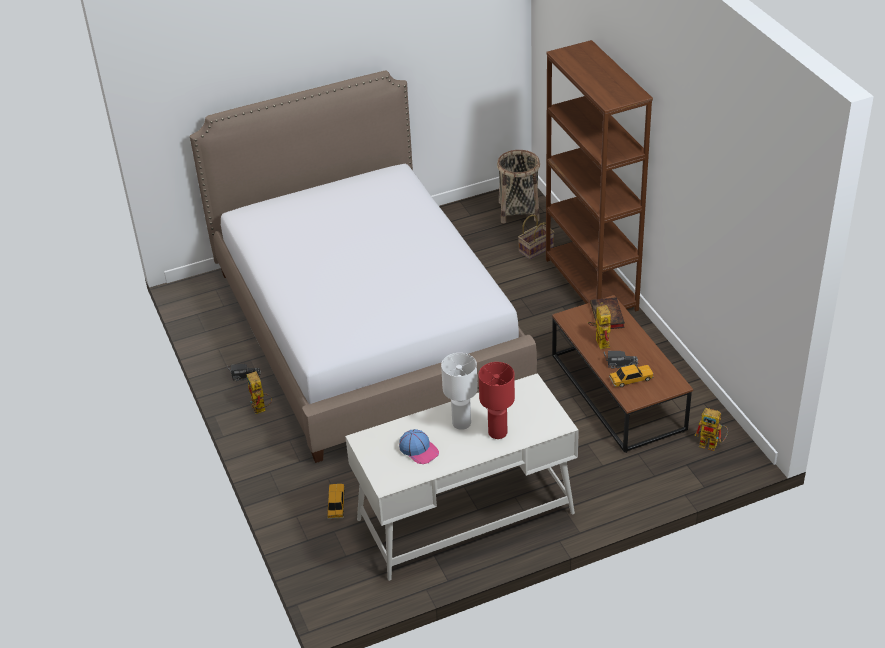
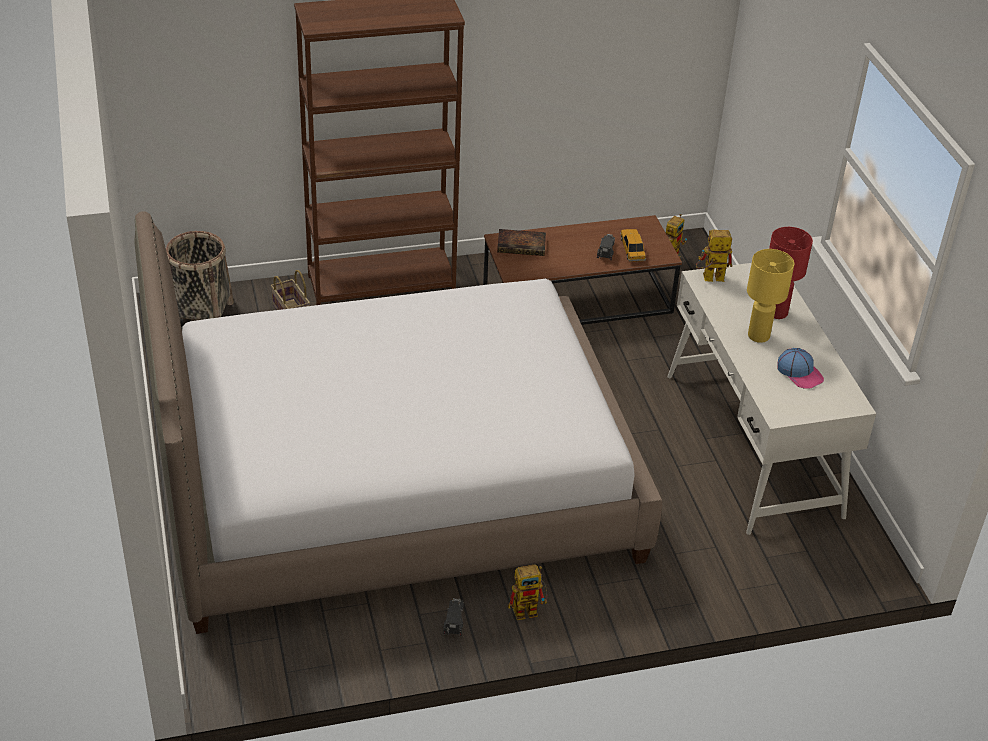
camera: 85 degrees left, 0 degrees up
(336, 504) = (722, 550): toy car -> none
(419, 450) = (800, 373): cap -> cap turned 90 degrees clockwise
(461, 423) = (759, 336): white table lamp -> yellow table lamp
(599, 341) = (563, 258): toy robot -> toy robot (708, 279)

